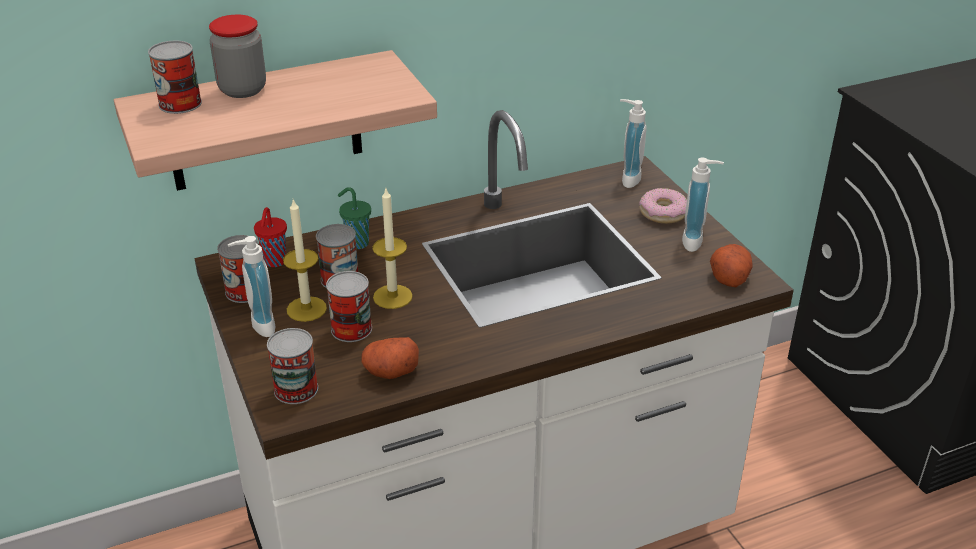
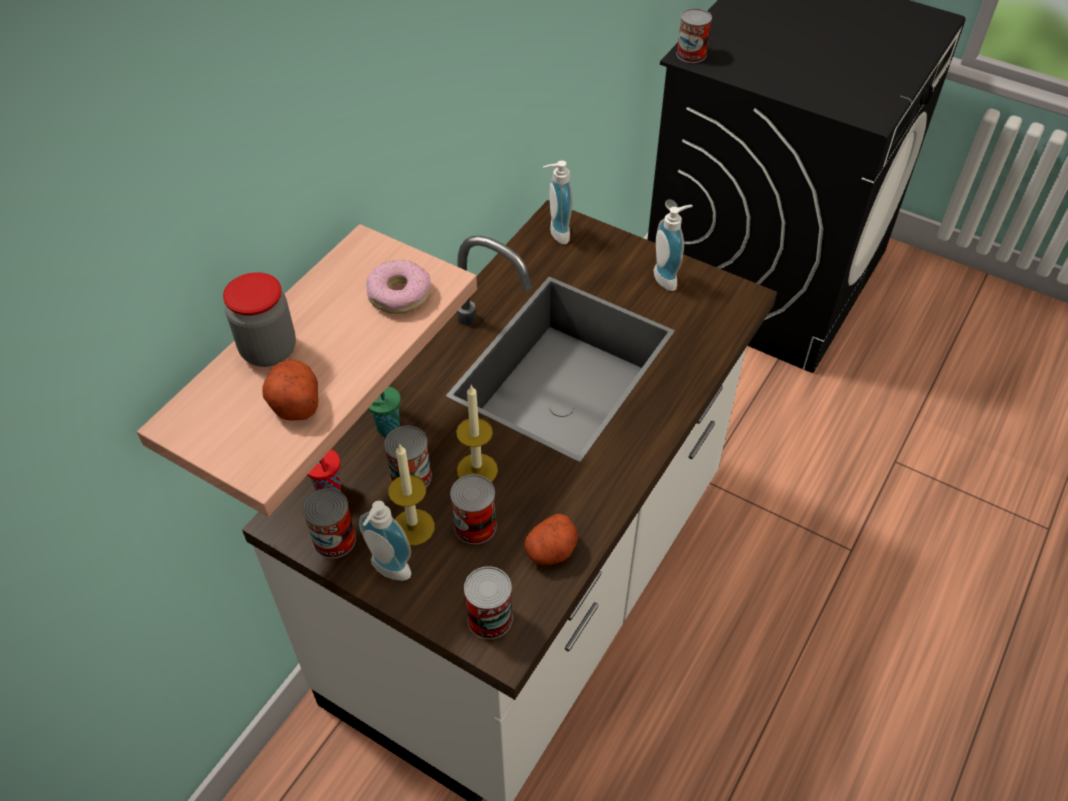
camera: 35 degrees left, 15 degrees up
(180, 104) = (223, 402): can -> can (691, 54)
(663, 213) = (617, 258): donut -> donut (399, 294)
(729, 276) = (722, 302): potato -> potato (294, 402)

